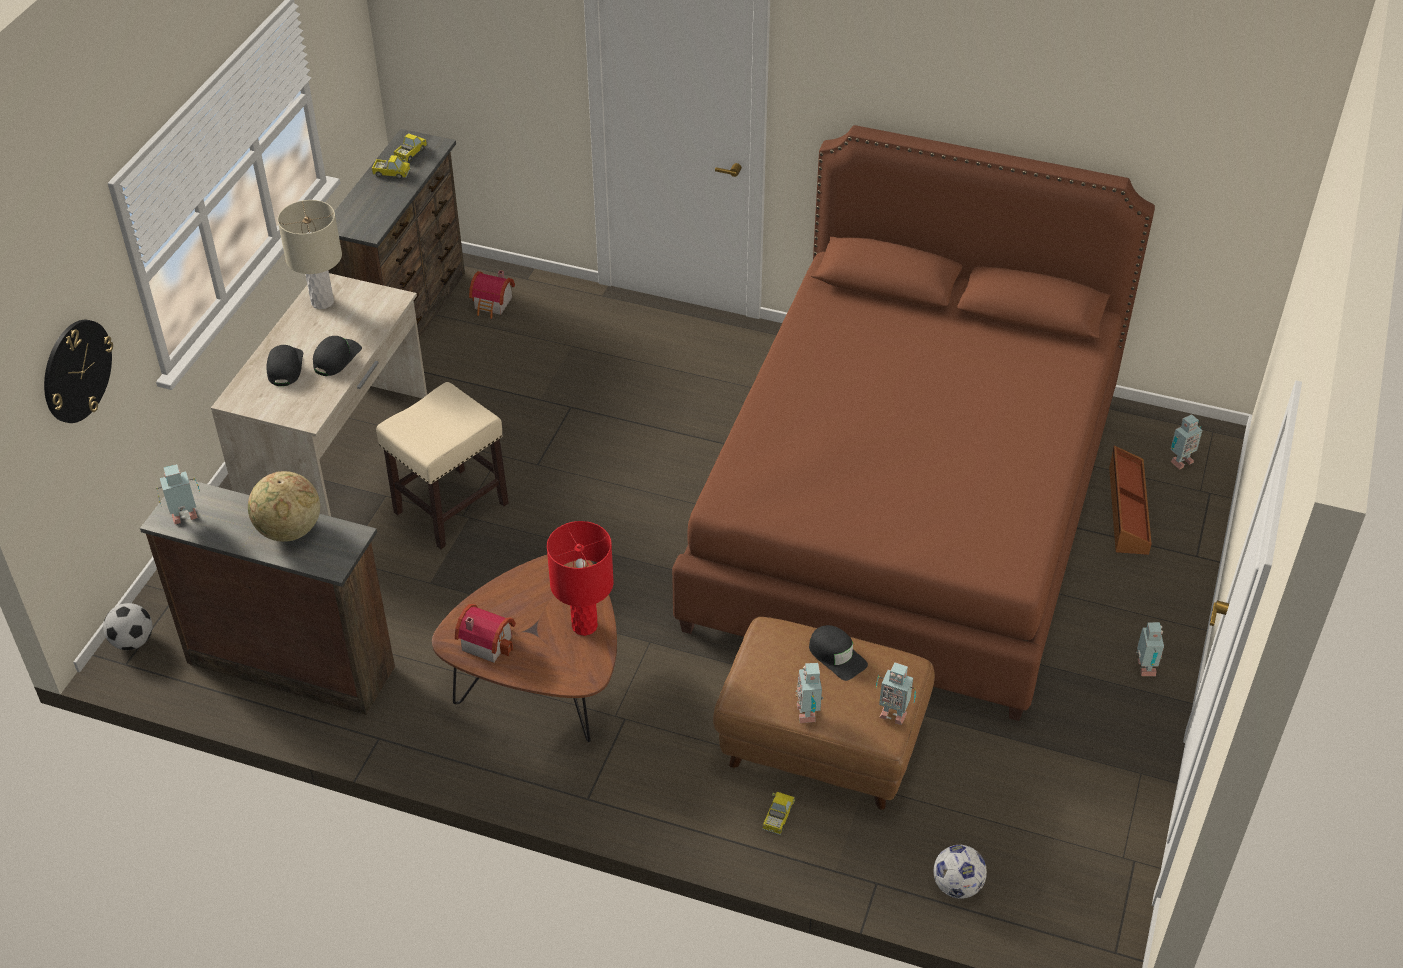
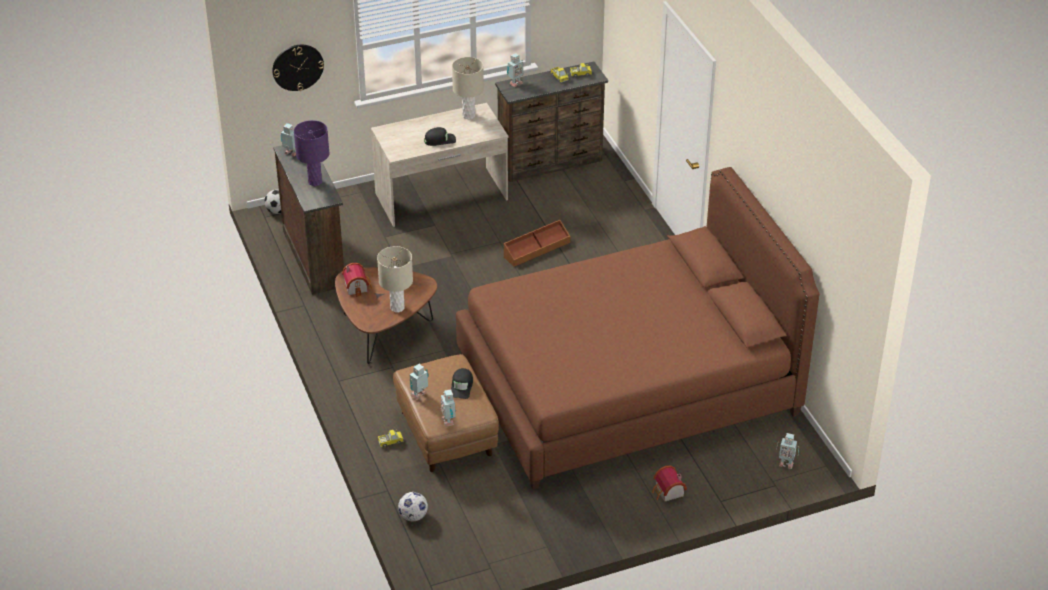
camera: 50 degrees right, 5 degrees down
(285, 367) = (417, 131): black cap -> none
(289, 530) = (315, 182): globe -> purple table lamp
(450, 508) = (450, 247): beige stool -> none
(493, 305) = (592, 182): toy house -> toy house (668, 492)
(584, 626) = (397, 308): red table lamp -> beige table lamp
(1126, 509) = (723, 460): brown storage box -> brown storage box (536, 249)
(1144, 668) = (617, 517): toy robot -> toy robot (515, 83)

